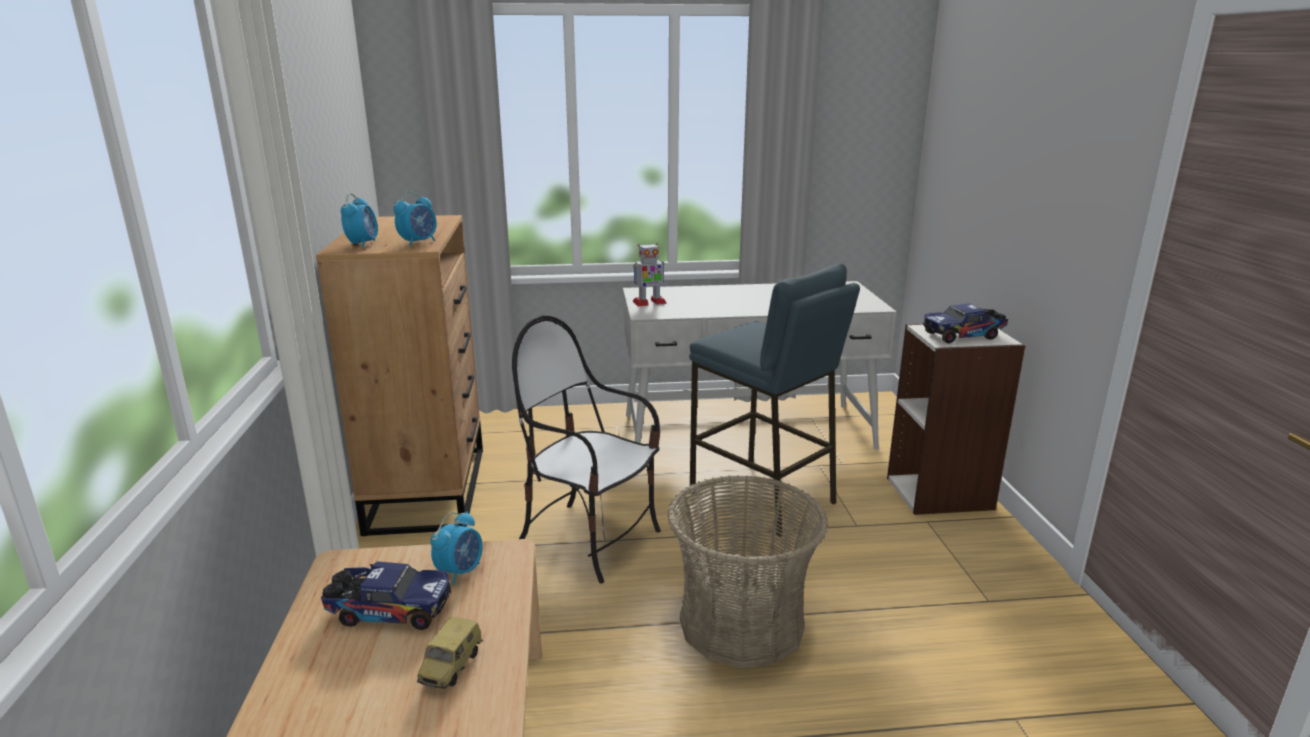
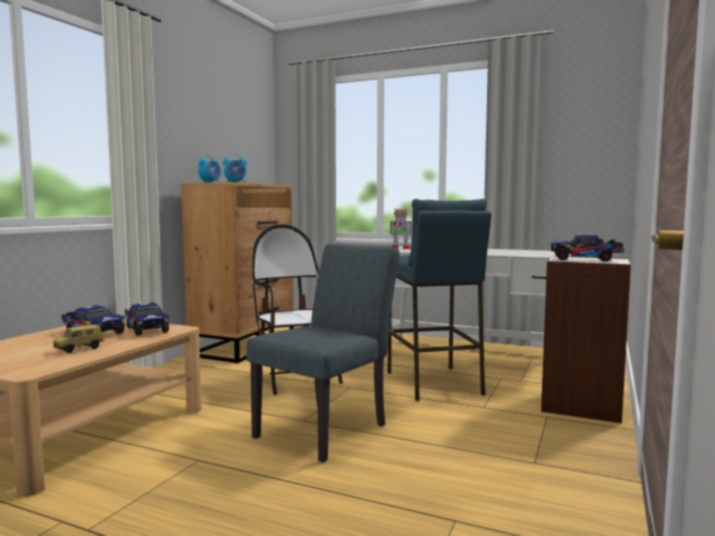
camera: 30 degrees right, 15 degrees down
(460, 571) = (146, 329): alarm clock -> toy truck
(741, 623) = (328, 428): basket -> grey chair

